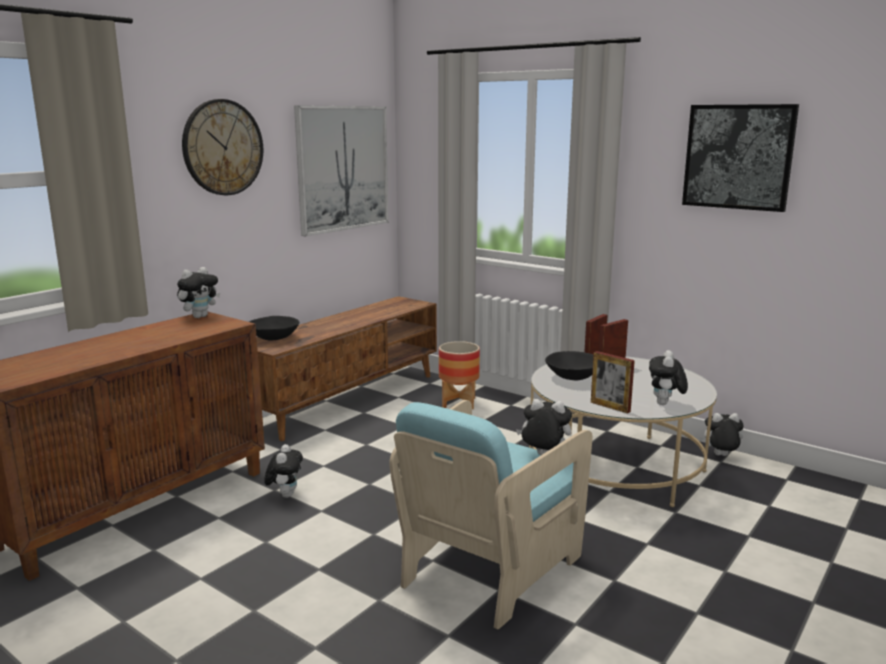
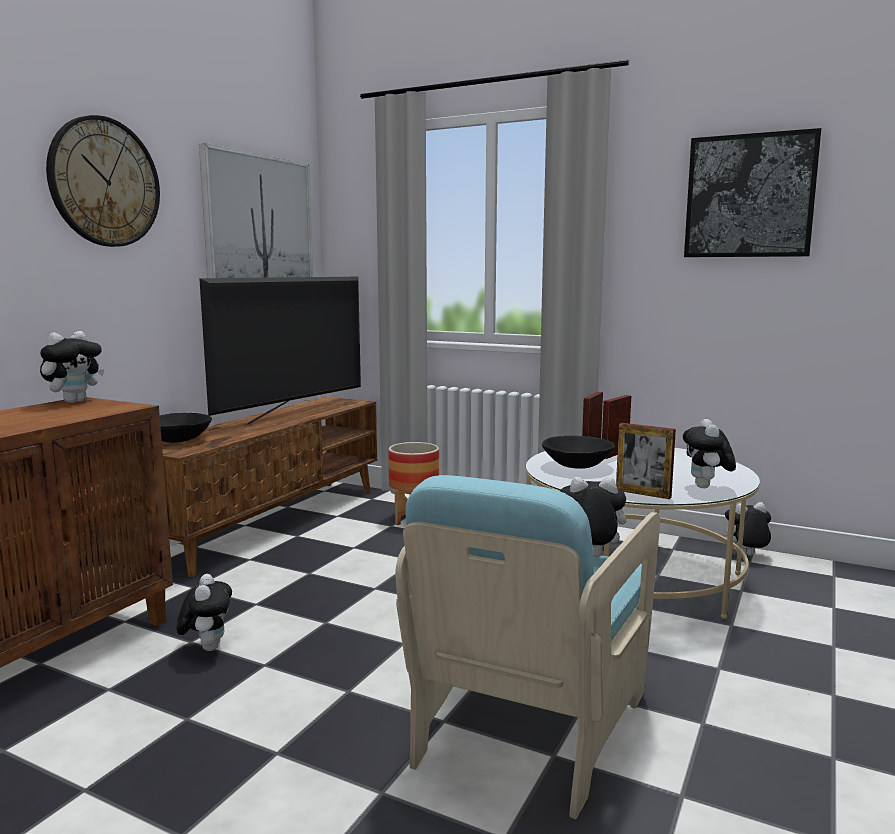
camera: 10 degrees left, 5 degrees down
(365, 315) = (292, 415): none -> television

